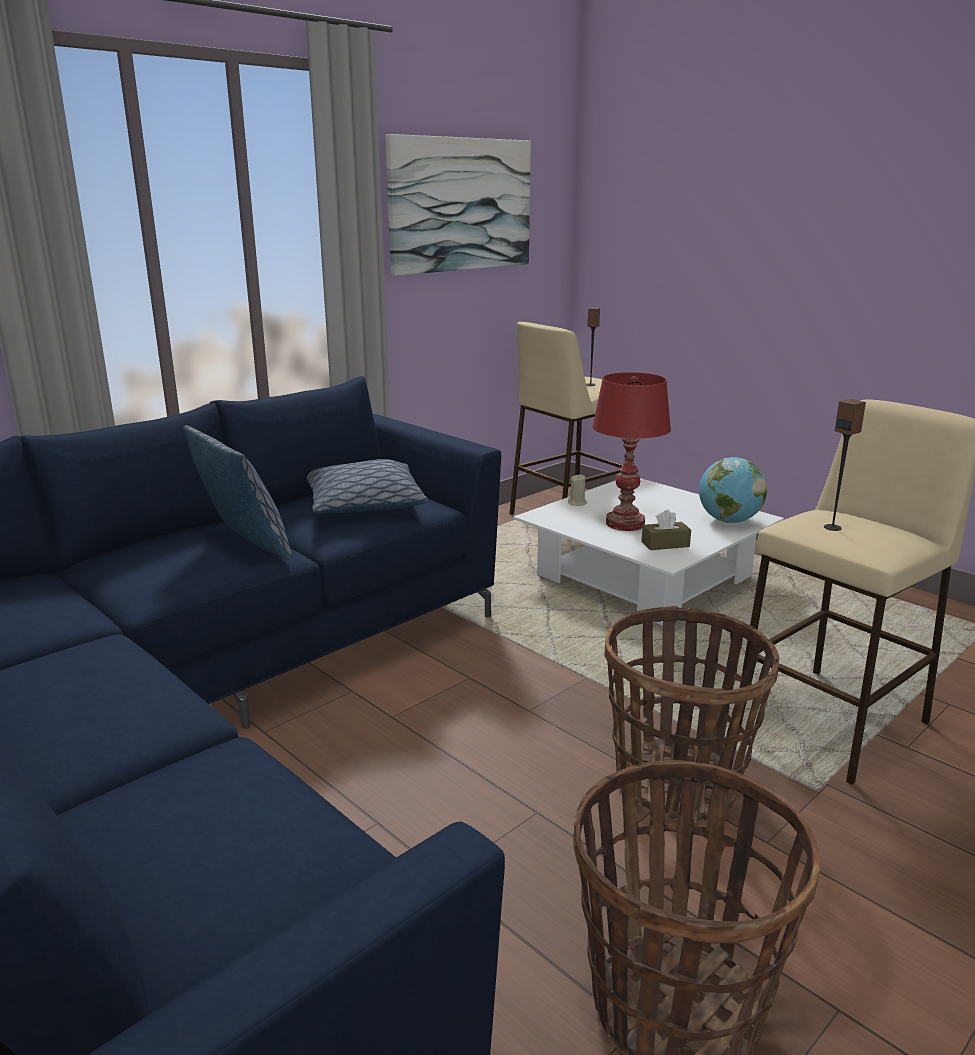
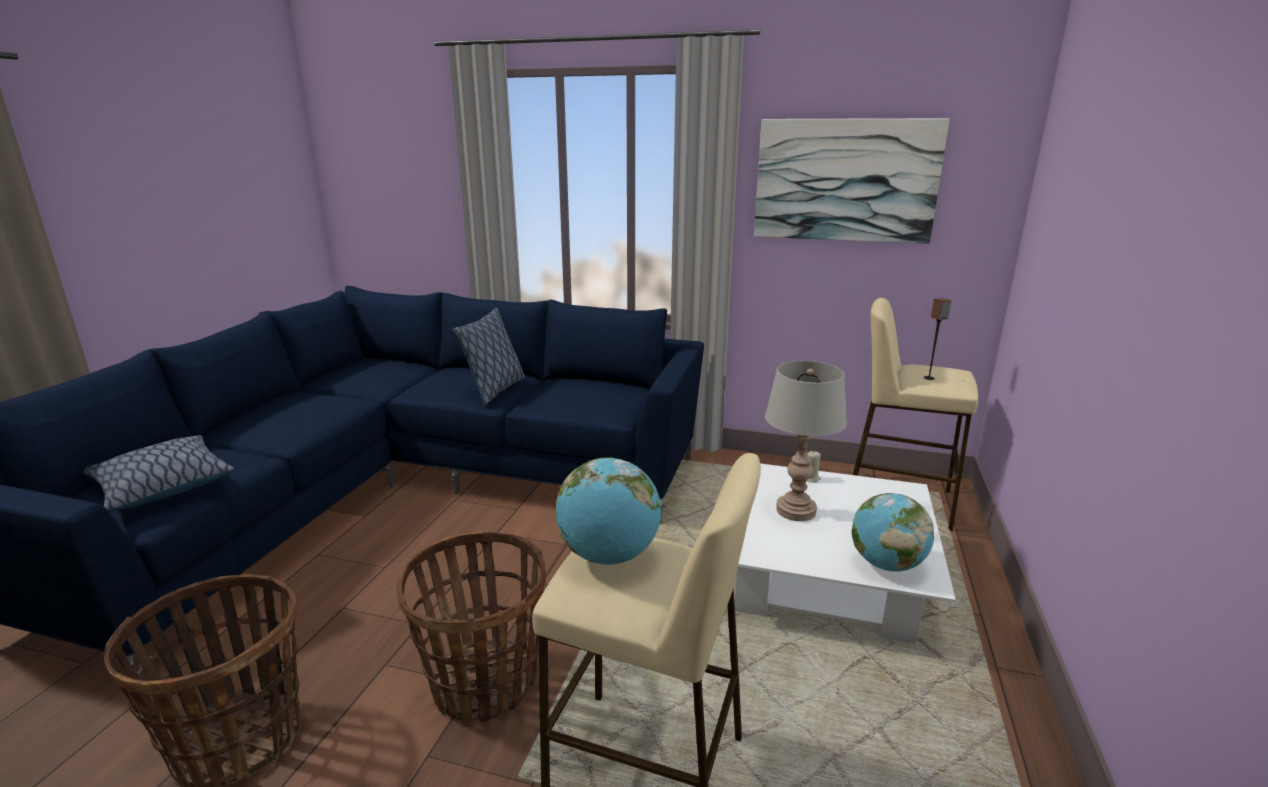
camera: 60 degrees right, 0 degrees up
(364, 505) = (588, 396): pillow -> pillow (162, 486)
(625, 524) = (795, 511): red table lamp -> grey table lamp
(665, 544) = (774, 541): brown tissue box -> none
(832, 527) = (609, 556): speaker -> globe

